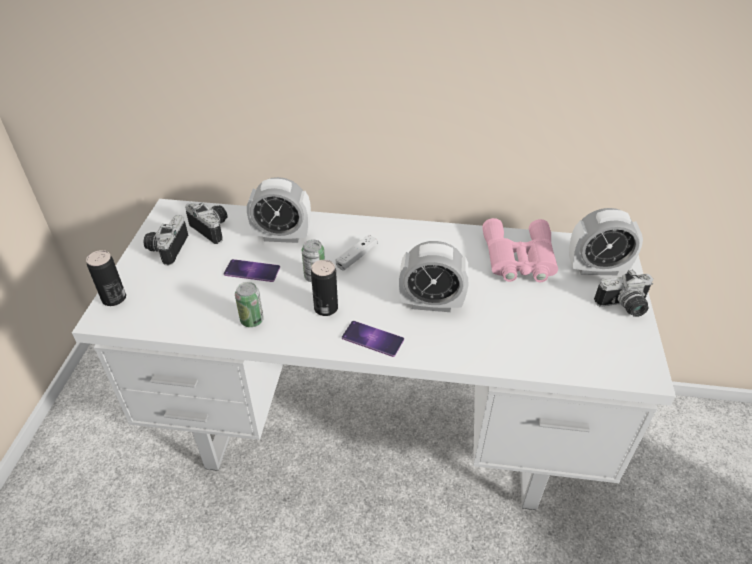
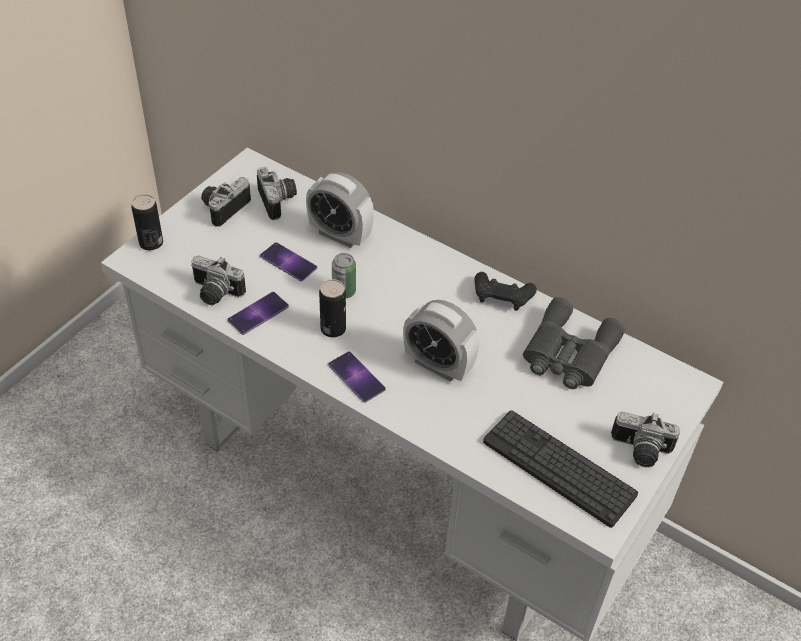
camera: 25 degrees right, 5 degrees up
(201, 319) = (214, 293): none -> camera
(252, 320) = (258, 313): can -> phone
(356, 257) = (399, 286): white game controller -> none
(440, 237) = (502, 297): none -> black game controller
(518, 259) = (568, 354): pink binoculars -> grey binoculars
(580, 344) = (558, 468): none -> keyboard
(596, 268) = (646, 399): alarm clock -> none

